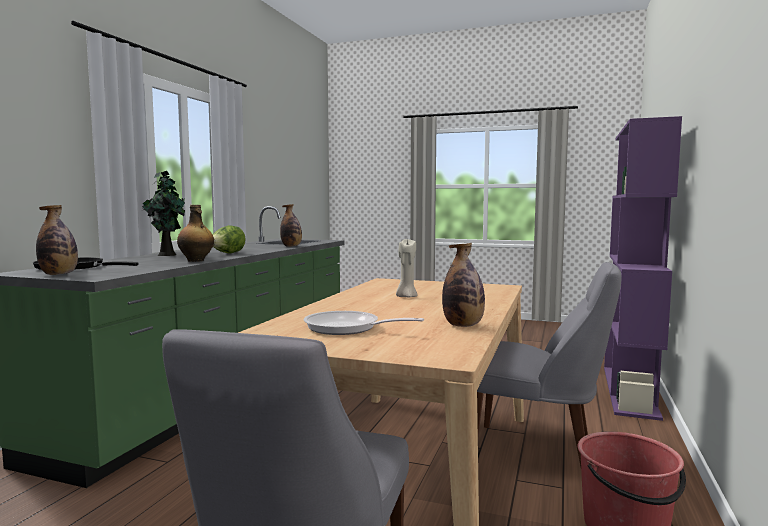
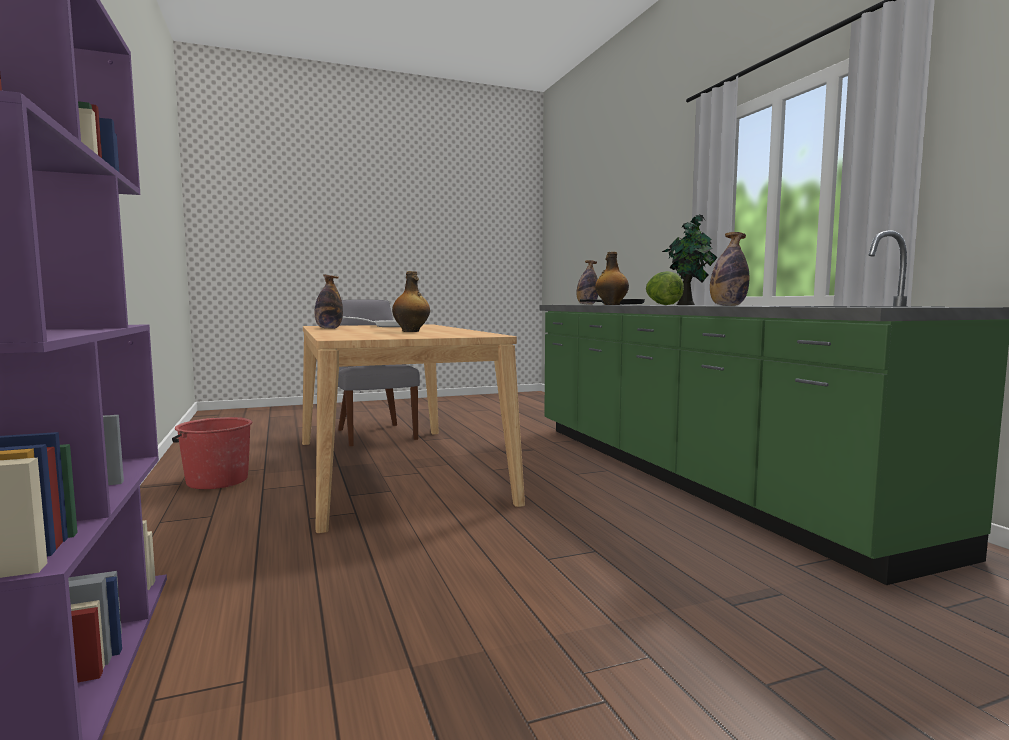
camera: 140 degrees right, 0 degrees up
(406, 297) = (411, 331): beige candle -> bottle
(538, 453) = (288, 504): grey chair -> none

